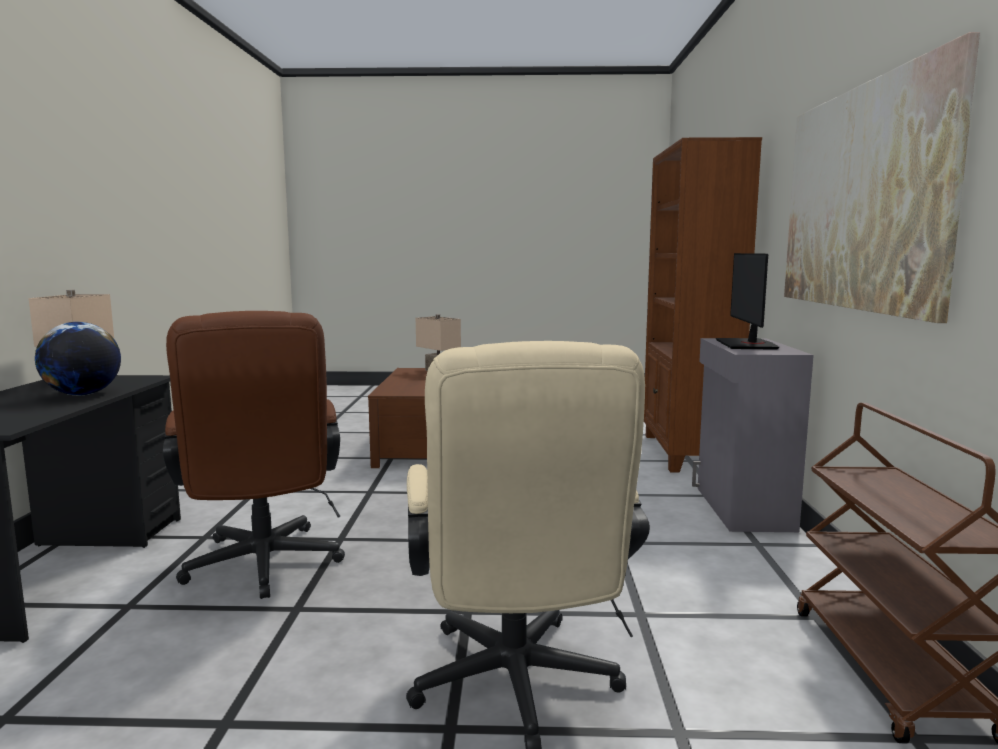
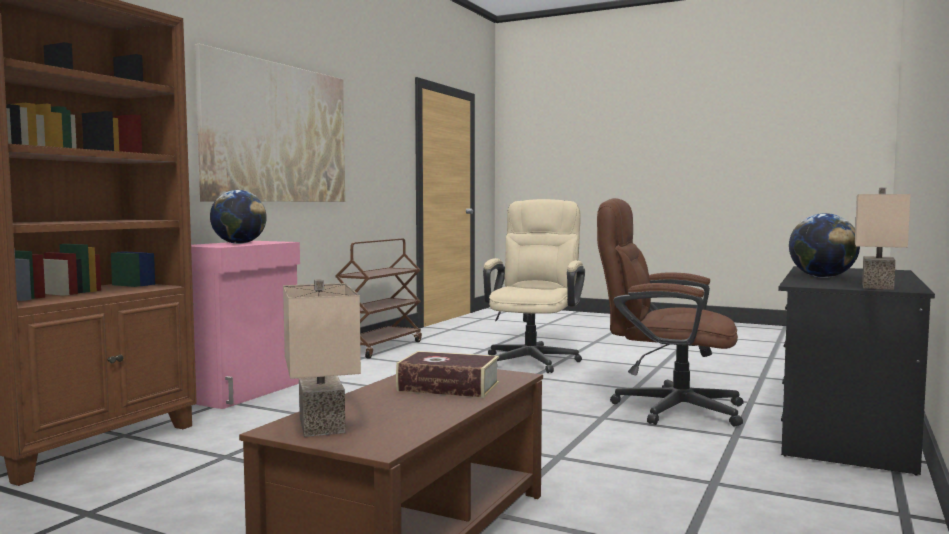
camera: 155 degrees left, 5 degrees down
(263, 569) = (665, 408): brown office chair -> brown office chair turned 75 degrees counterclockwise
(411, 385) = (448, 387): none -> book
(742, 508) = (243, 392): grey cabinet -> pink cabinet
(747, 344) = (239, 243): monitor -> globe

